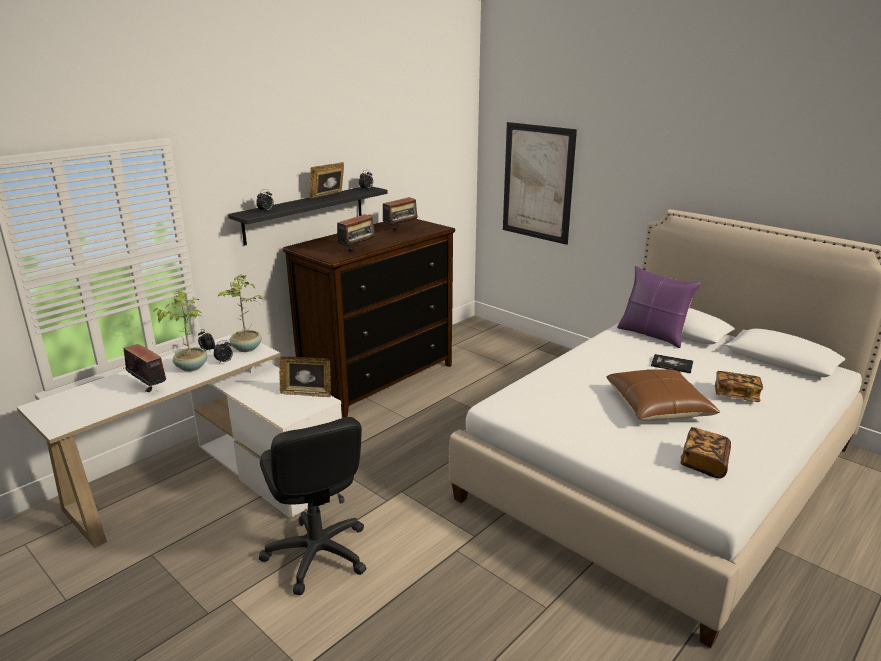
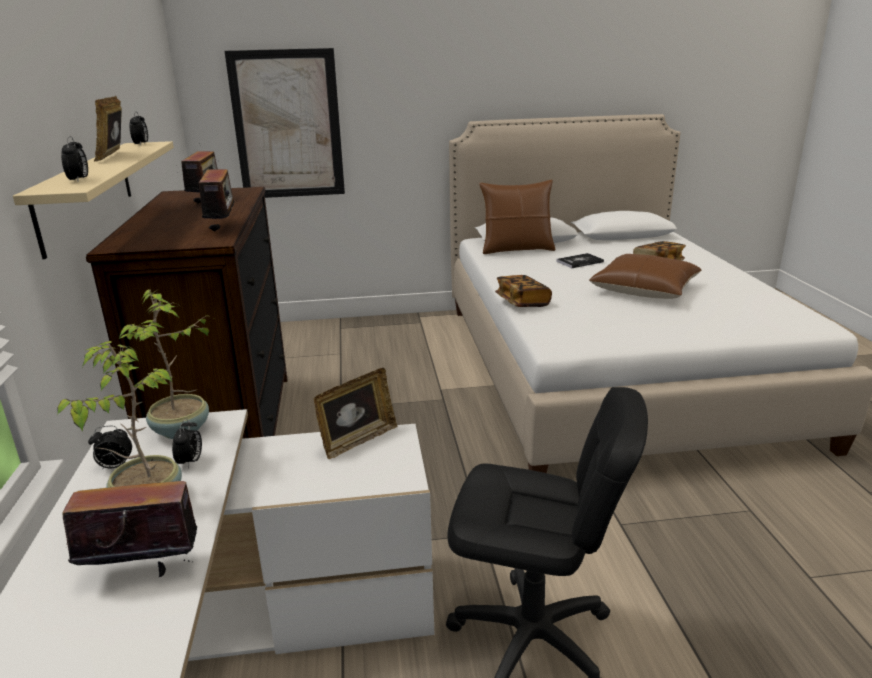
camera: 50 degrees left, 0 degrees up
(305, 214) = (87, 193): black shelf -> beige shelf
(652, 335) = (517, 249): purple pillow -> brown pillow
(704, 463) = (753, 307): book -> book (522, 302)

